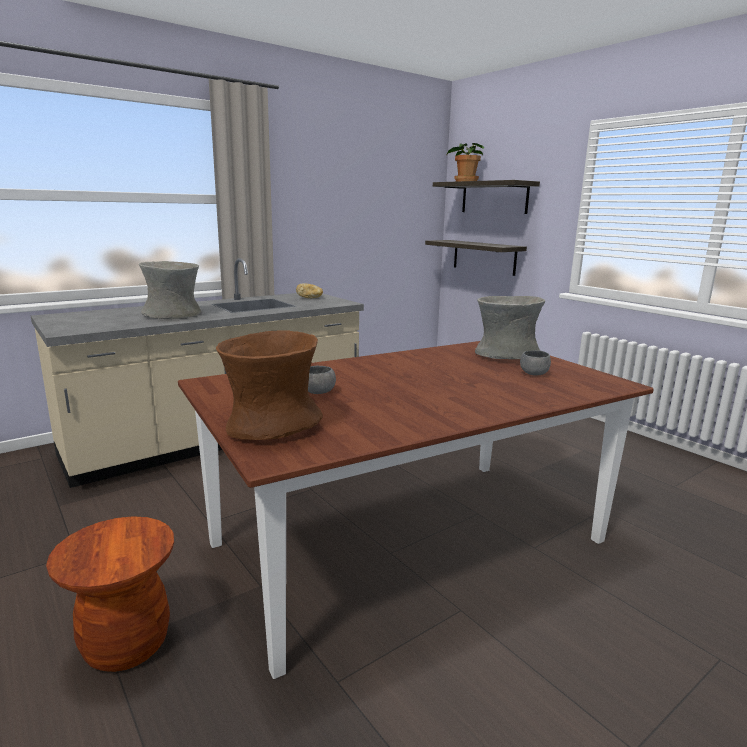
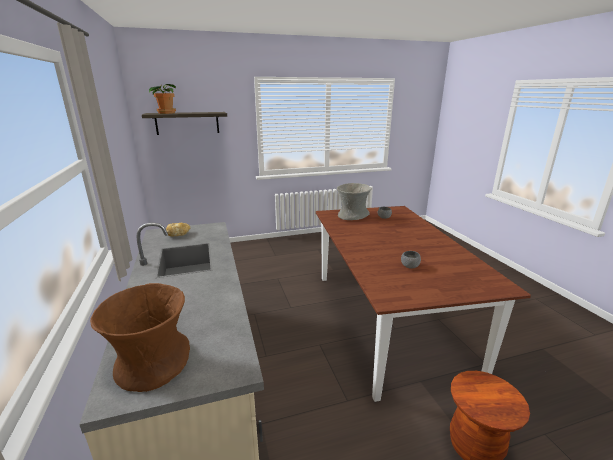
camera: 70 degrees left, 5 degrees up
(173, 314) = (195, 299): grey vase -> none
(272, 426) = (465, 283): brown vase -> brown vase (152, 363)
(484, 257) = (187, 165): shelf -> none

